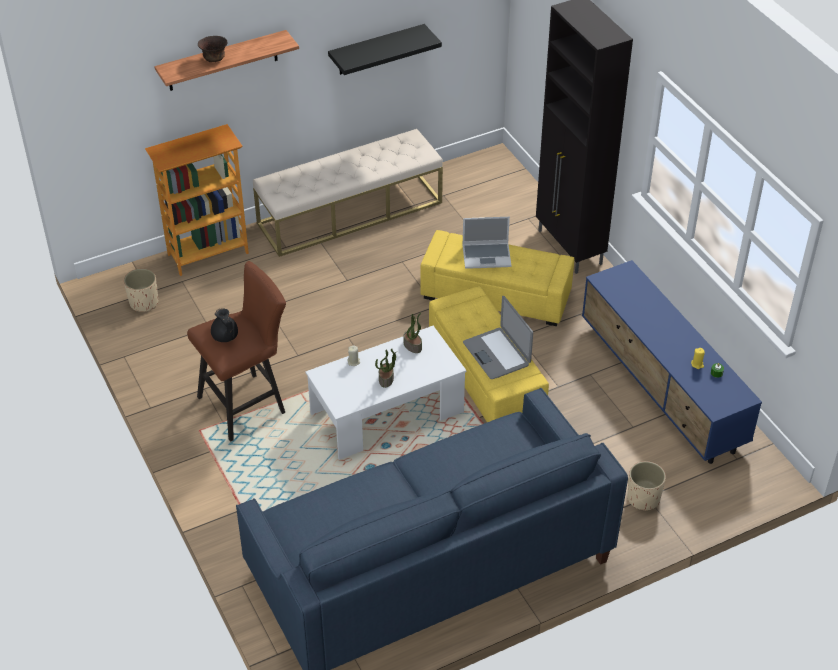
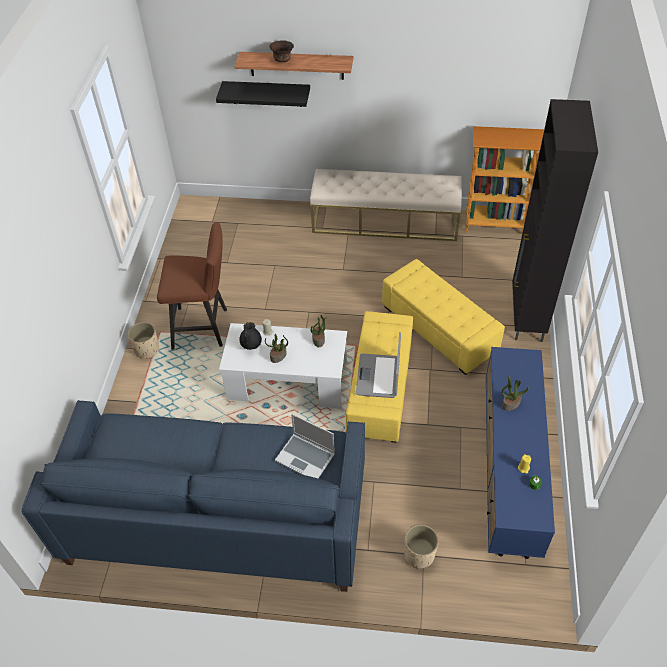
camera: 35 degrees right, 5 degrees up
(143, 302) = (202, 227): beige planter -> beige planter (147, 349)
(208, 253) = (269, 211): bookcase -> bookcase (494, 223)
(225, 336) = (179, 272): black teapot -> black teapot (250, 344)
(377, 50) = (433, 99): black shelf -> black shelf (267, 94)
(487, 256) = (436, 295): laptop -> laptop (306, 457)
(643, 317) = (511, 403): none -> potted plant

